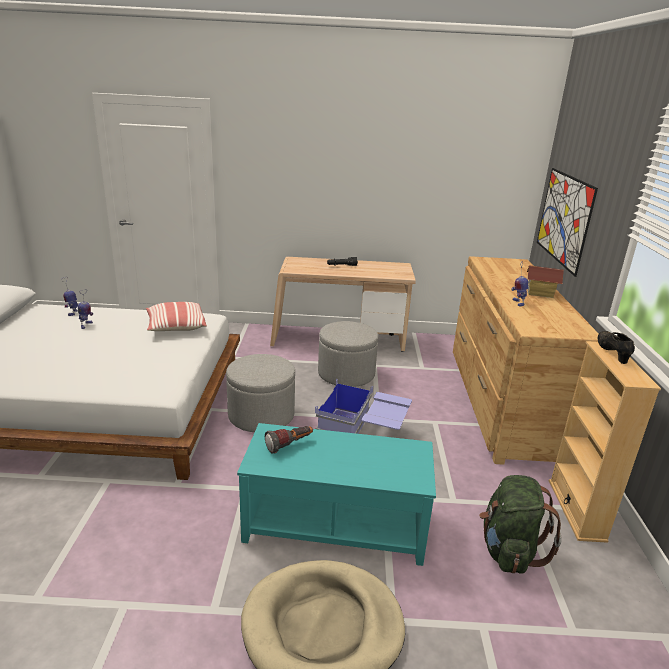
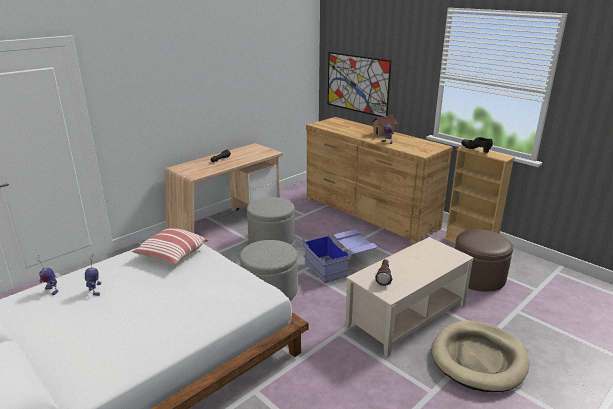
camera: 45 degrees left, 0 degrees up
(335, 523) = (407, 316): turquoise coffee table -> beige coffee table
(508, 550) = (478, 277): green backpack -> brown ottoman

